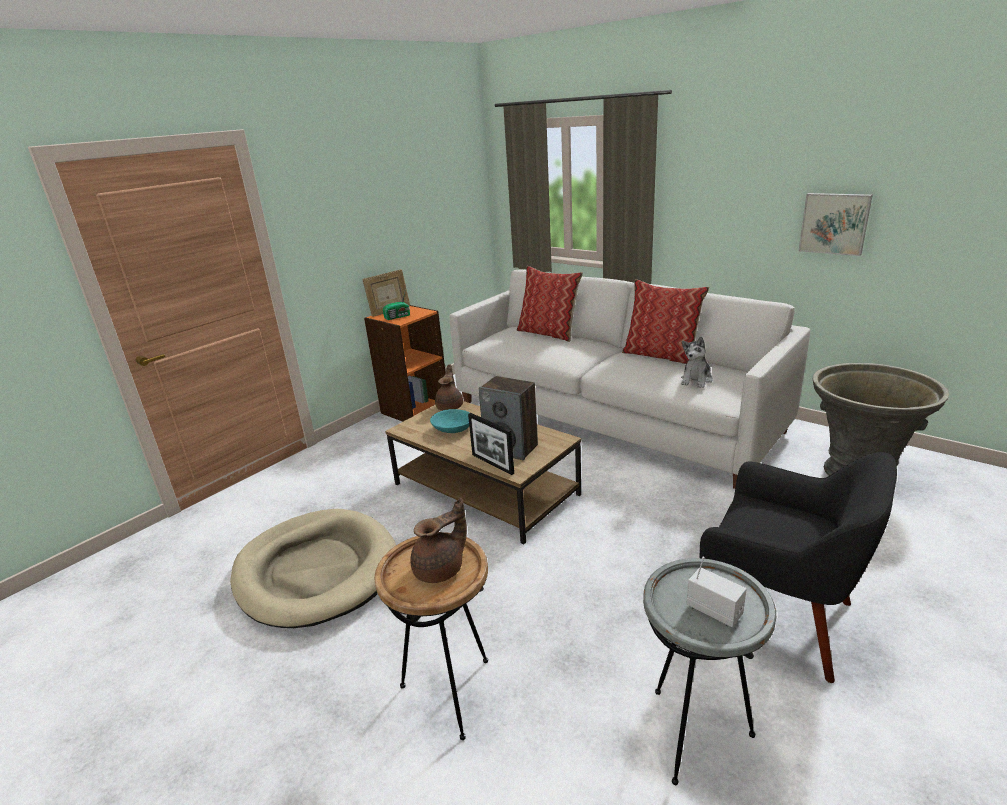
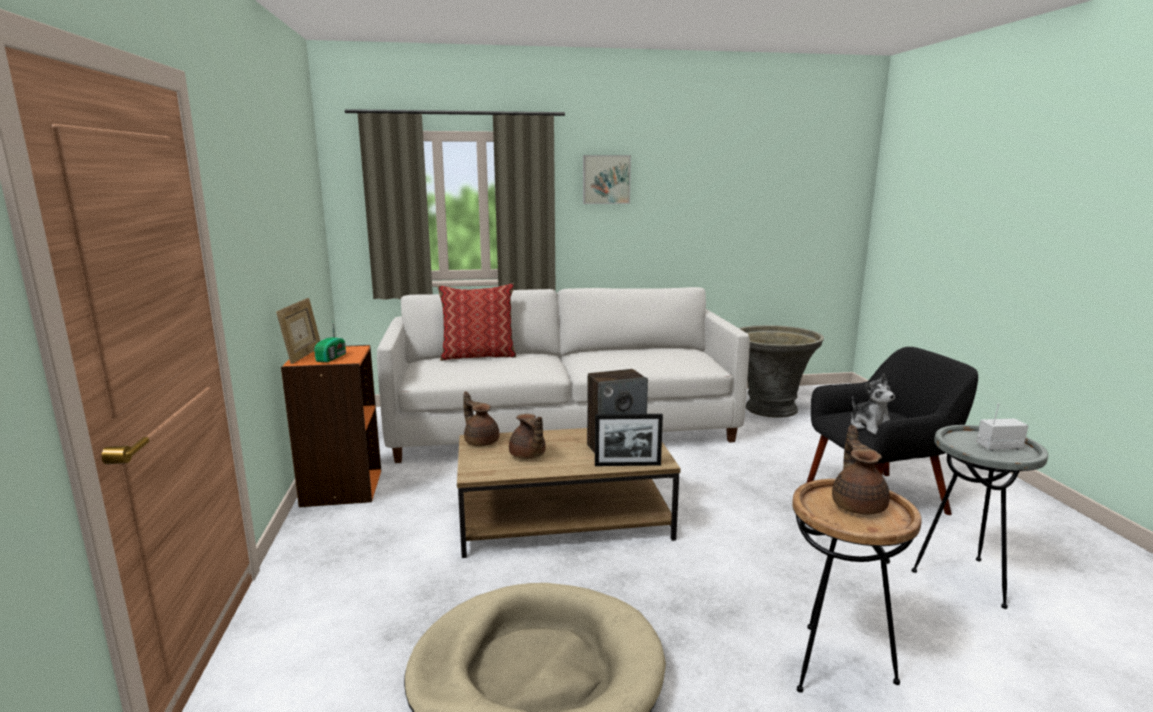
camera: 50 degrees left, 10 degrees down
(452, 429) = (528, 456): turquoise bowl -> brown teapot
(661, 355) = (613, 350): pillow -> none
(696, 380) = (672, 358): plush toy -> plush toy (870, 426)
(834, 223) = (699, 225): picture -> picture (606, 179)

